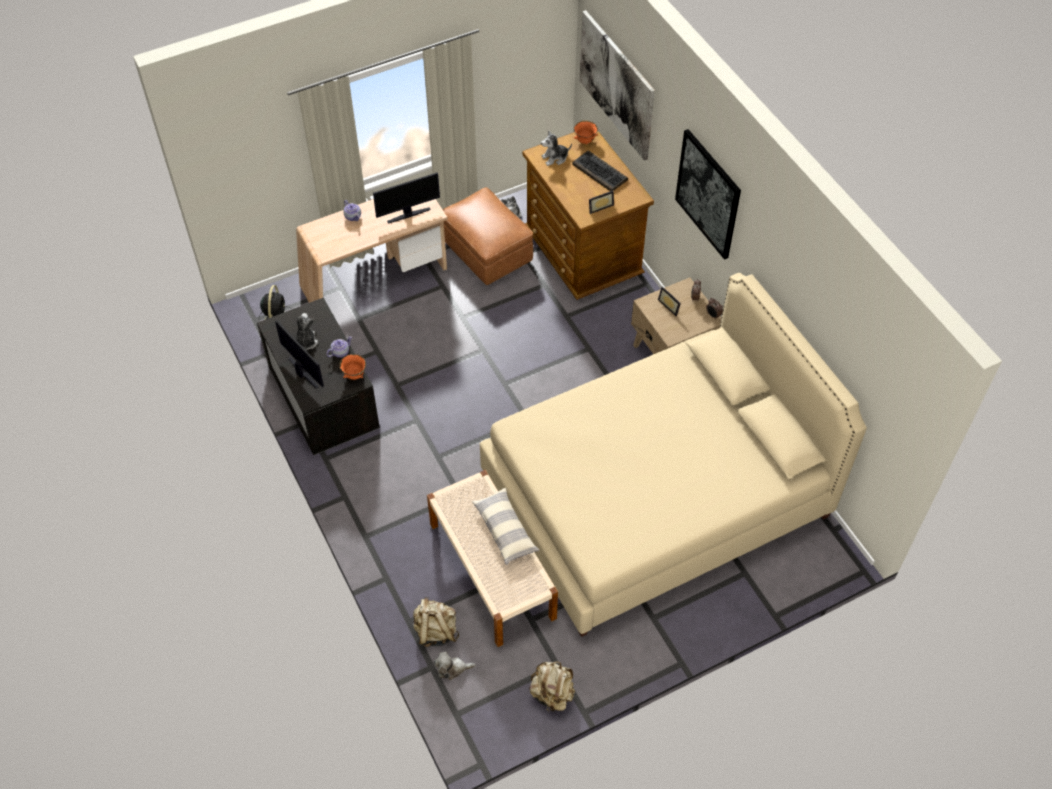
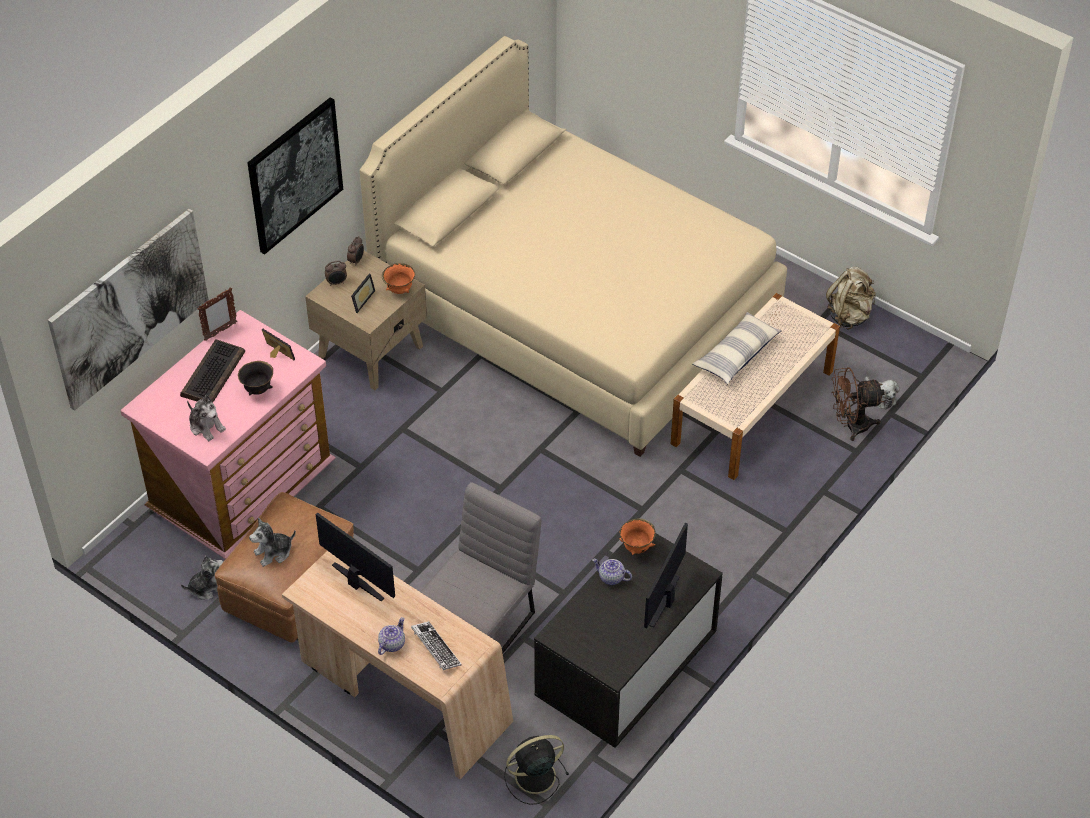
camera: 115 degrees left, 5 degrees down
(306, 342) = (616, 621): plush toy -> plush toy (274, 552)
(335, 234) = (435, 648): none -> keyboard
(400, 334) = (481, 624): none -> grey chair
(435, 631) = (851, 425): beige backpack -> brown fan
(572, 189) = (258, 390): none -> black bowl
(583, 253) = (242, 486): brown dresser -> pink dresser
(585, 141) = (157, 407): orange bowl -> orange bowl (399, 290)
(637, 185) = (220, 332): none -> picture frame

